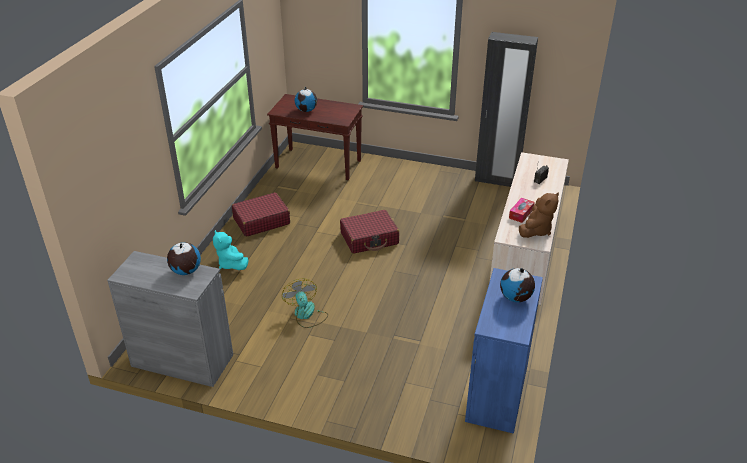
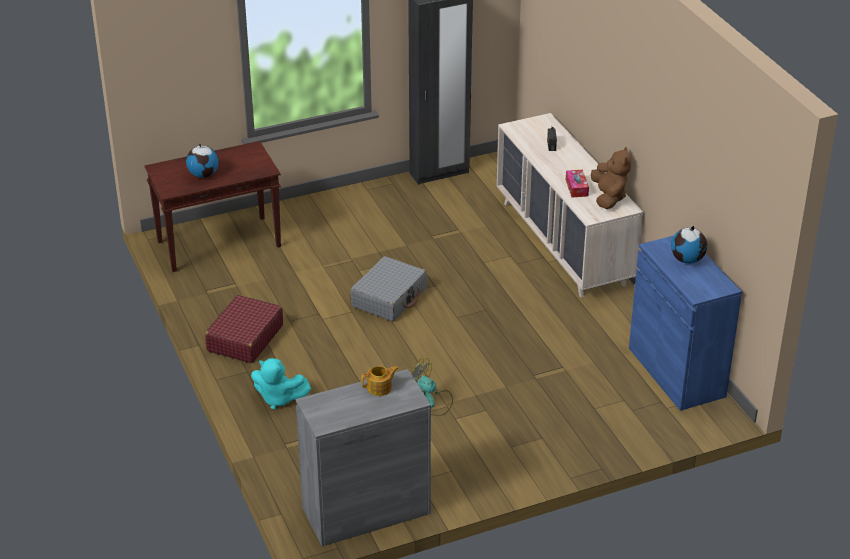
camera: 40 degrees left, 0 degrees up
(186, 271) = (380, 388): globe -> teapot
(369, 238) = (389, 298): red suitcase -> grey suitcase

